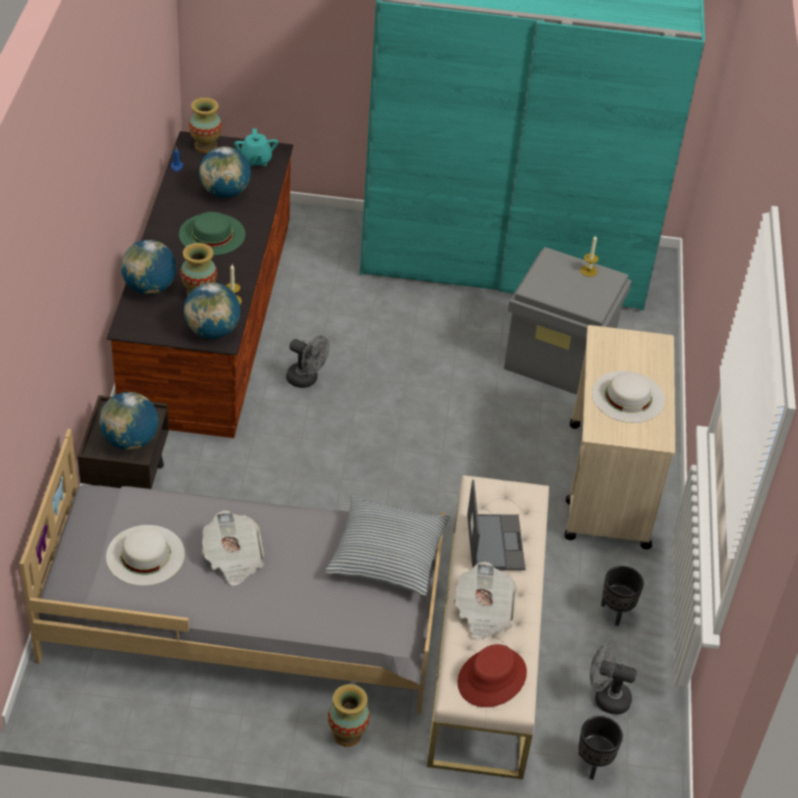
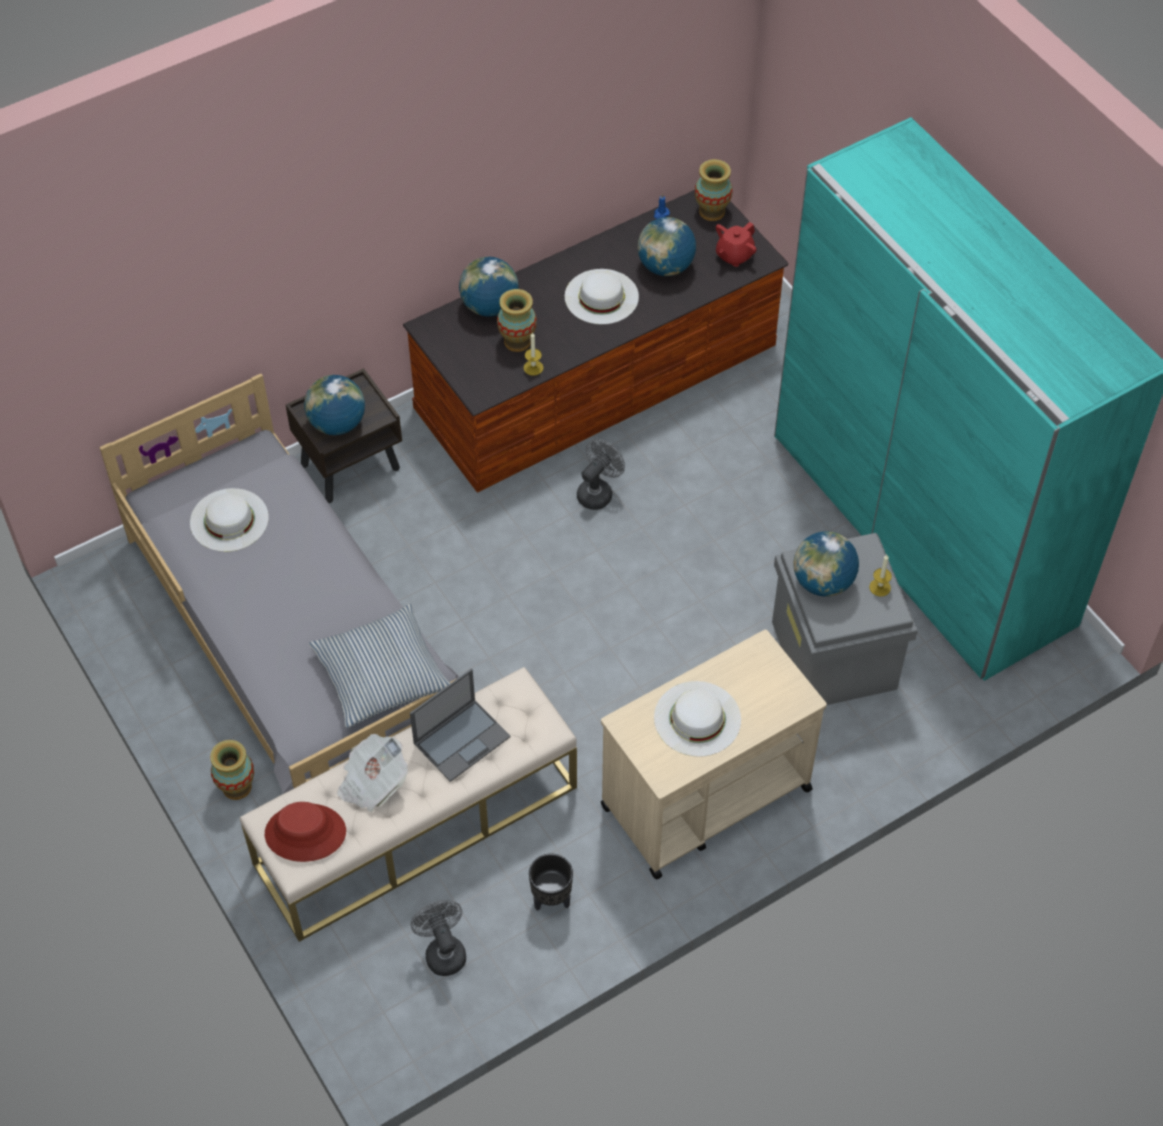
camera: 55 degrees right, 10 degrees up
(212, 234) = (601, 296): green hat -> white hat
(212, 331) = (482, 381): globe -> globe (823, 582)
(233, 559) = (277, 577): newspaper -> none
(256, 160) = (734, 255): turquoise teapot -> red teapot
(306, 380) = (598, 492): grey fan -> grey fan turned 135 degrees counterclockwise
(594, 764) = (361, 986): black planter -> none

